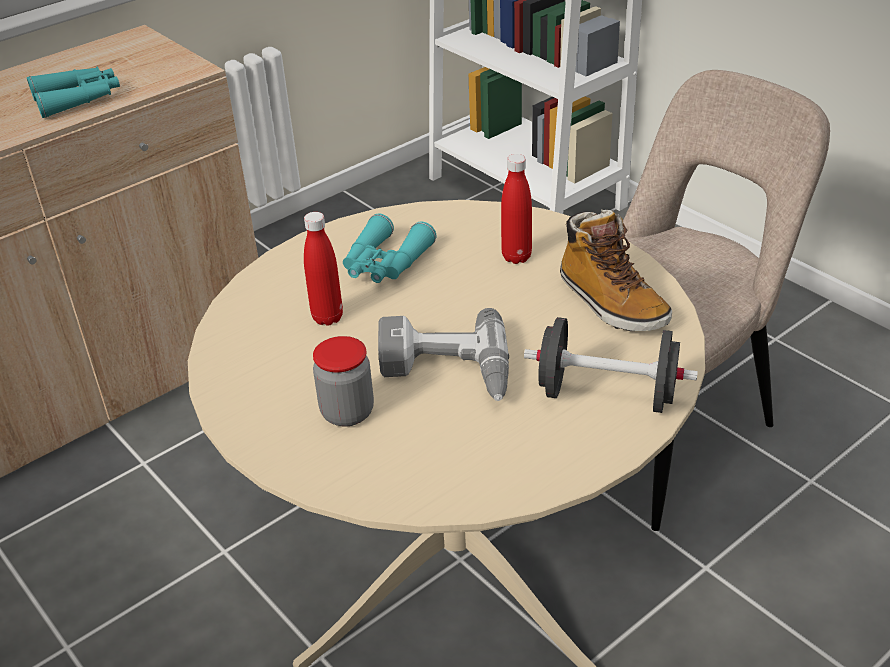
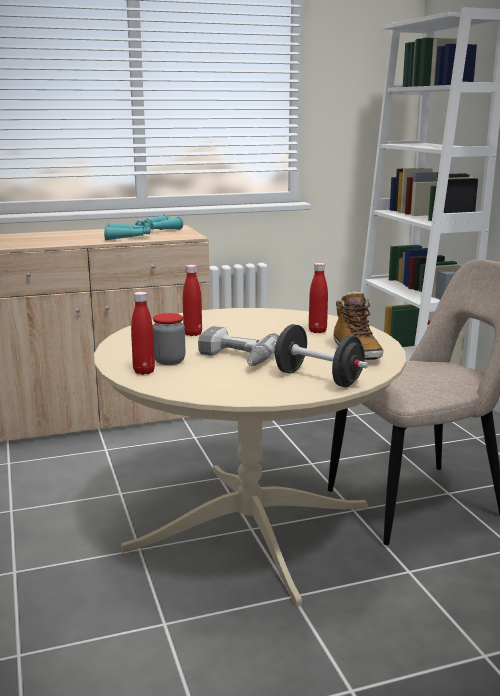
camera: 20 degrees right, 20 degrees down
(328, 457) = (144, 371): none -> red bottle
(385, 263) = (242, 323): turquoise binoculars -> turquoise binoculars (156, 230)

